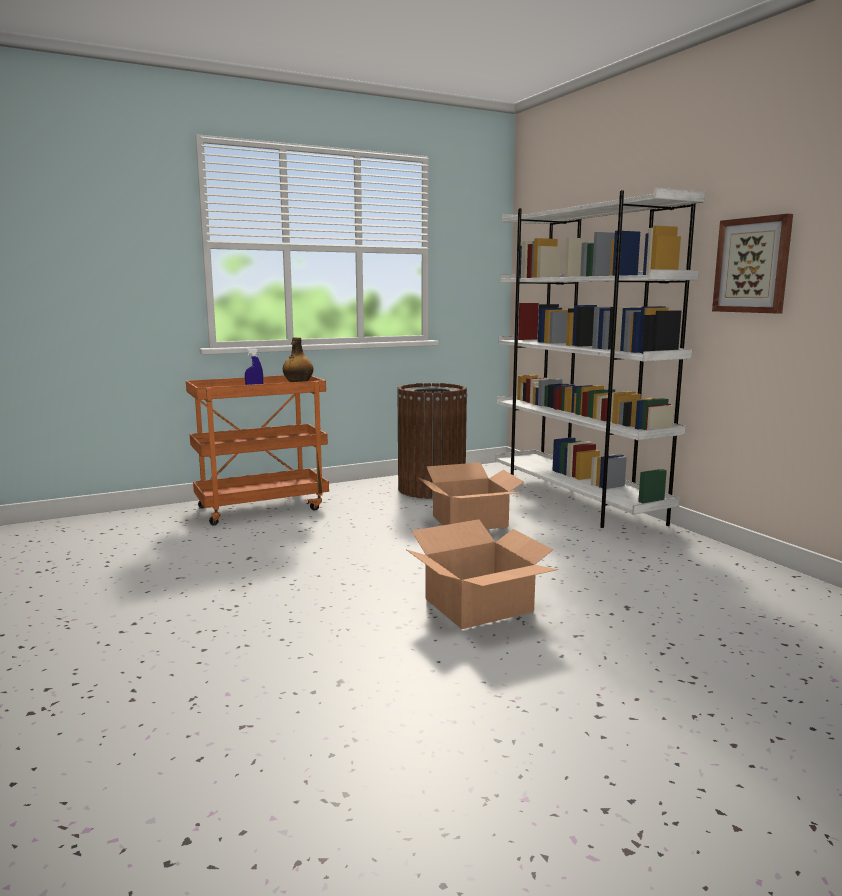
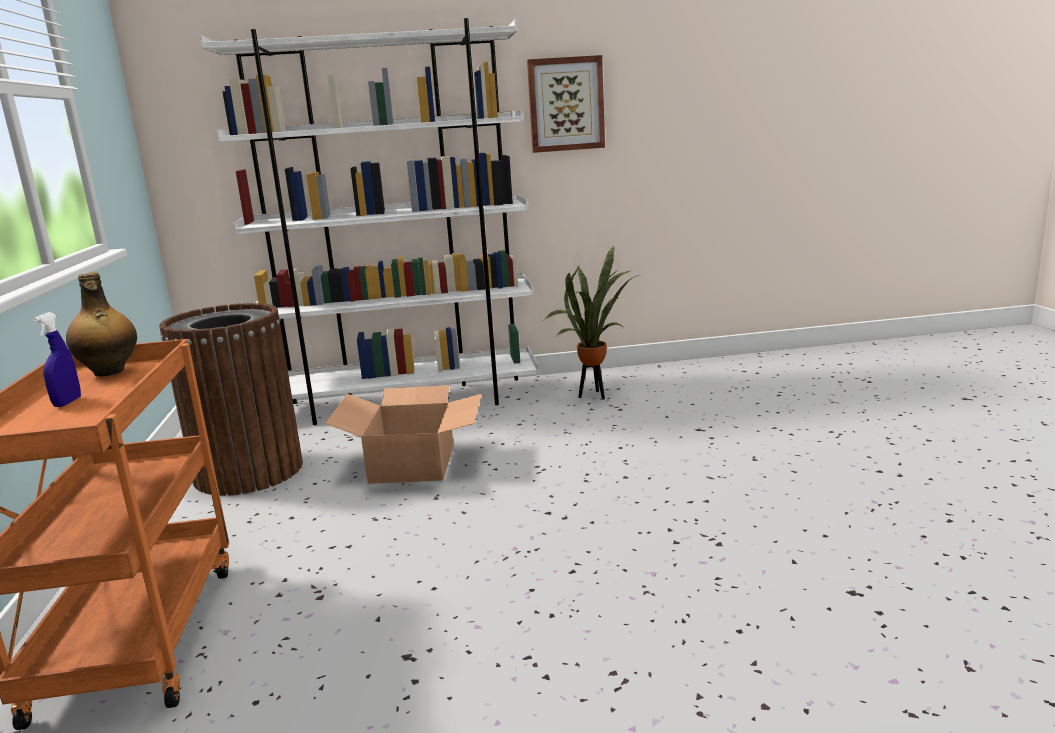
camera: 70 degrees left, 5 degrees up
(479, 606) = (675, 492): cardboard box -> none
(666, 557) = (595, 395): none -> potted plant

